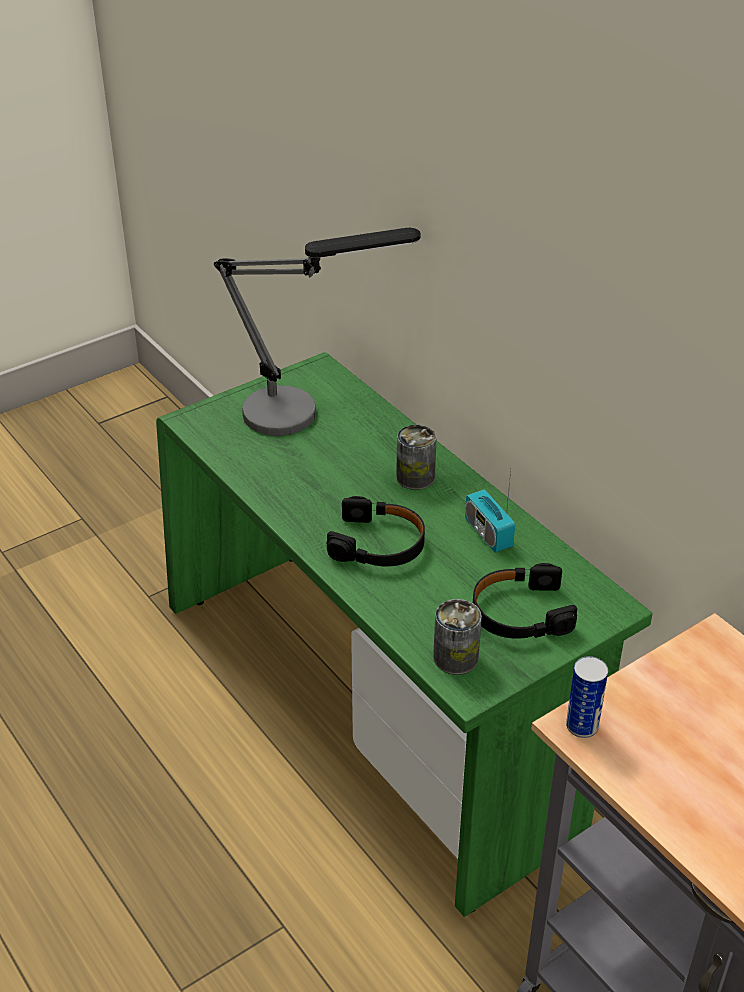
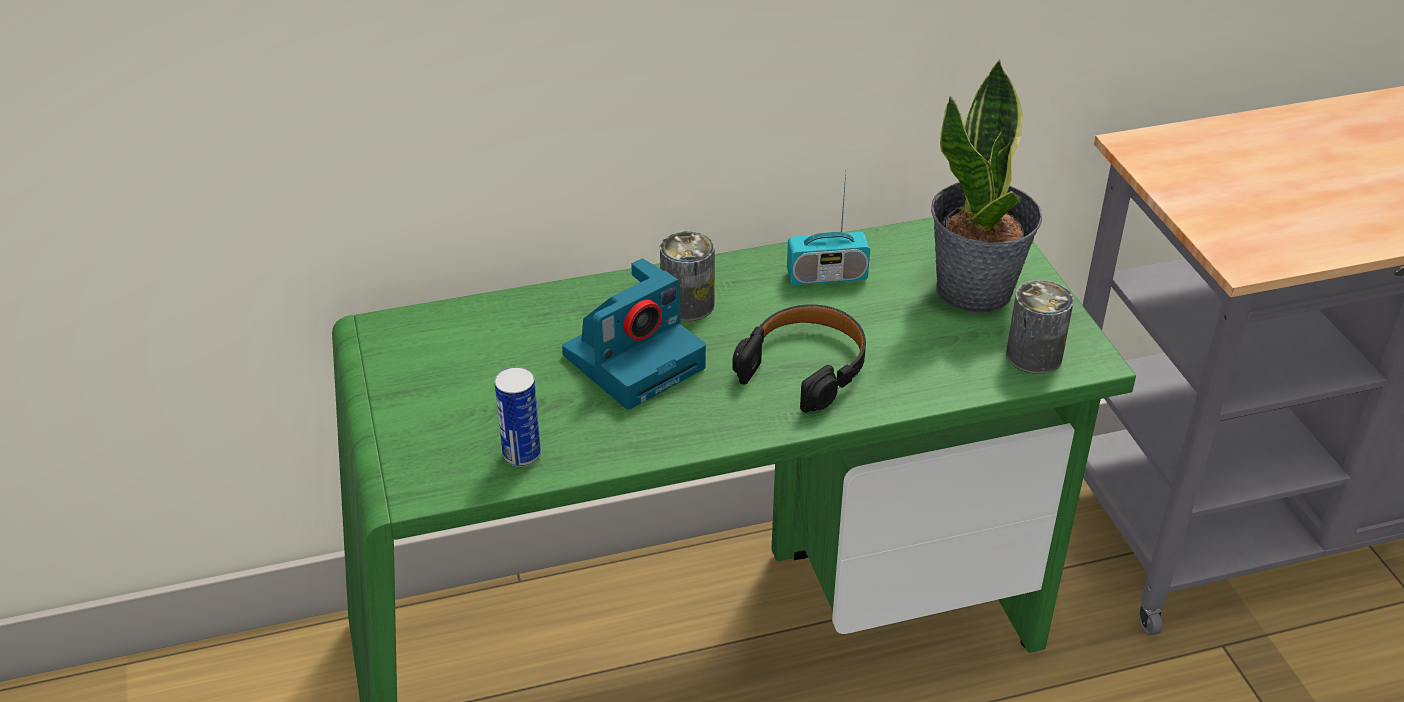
camera: 70 degrees left, 0 degrees up
(302, 412) = (477, 369): table lamp -> none
(345, 469) = (635, 359): none -> camera
(520, 613) = (975, 290): black headphones -> potted plant
(582, 726) = (1245, 257): can -> can (522, 455)

